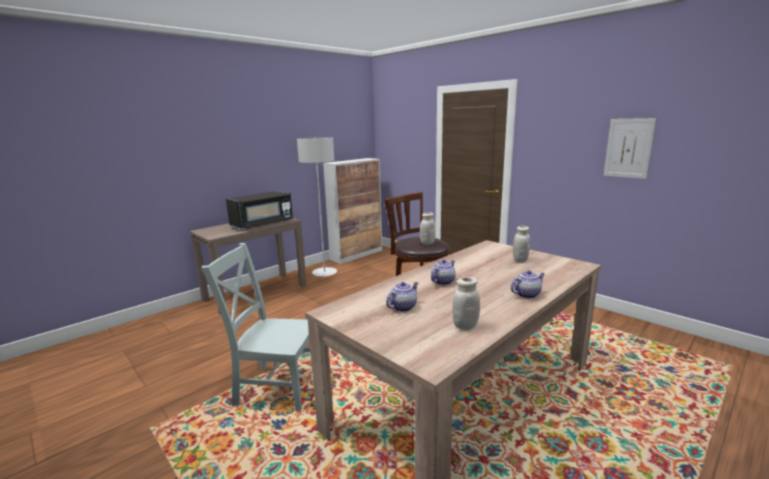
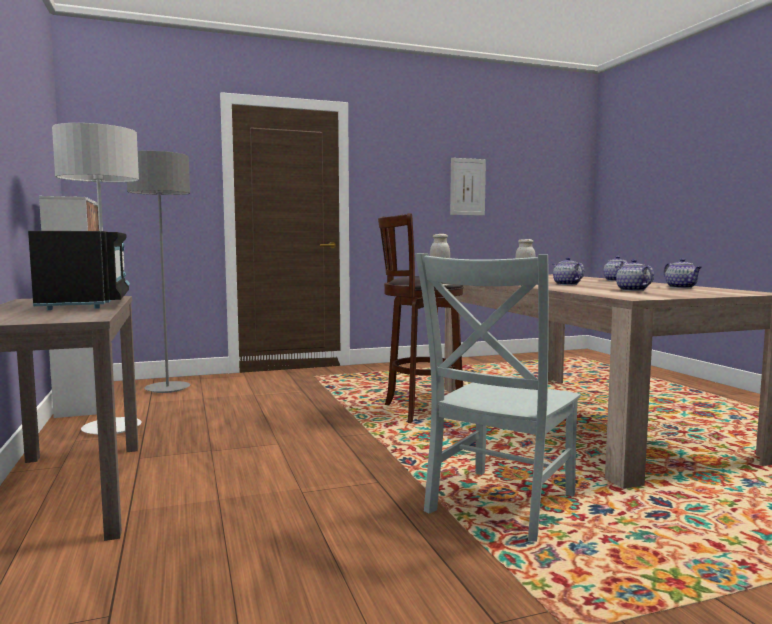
camera: 65 degrees left, 10 degrees down
(389, 260) = (167, 389): none -> grey floor lamp
(465, 325) = (681, 287): white jar -> teapot

